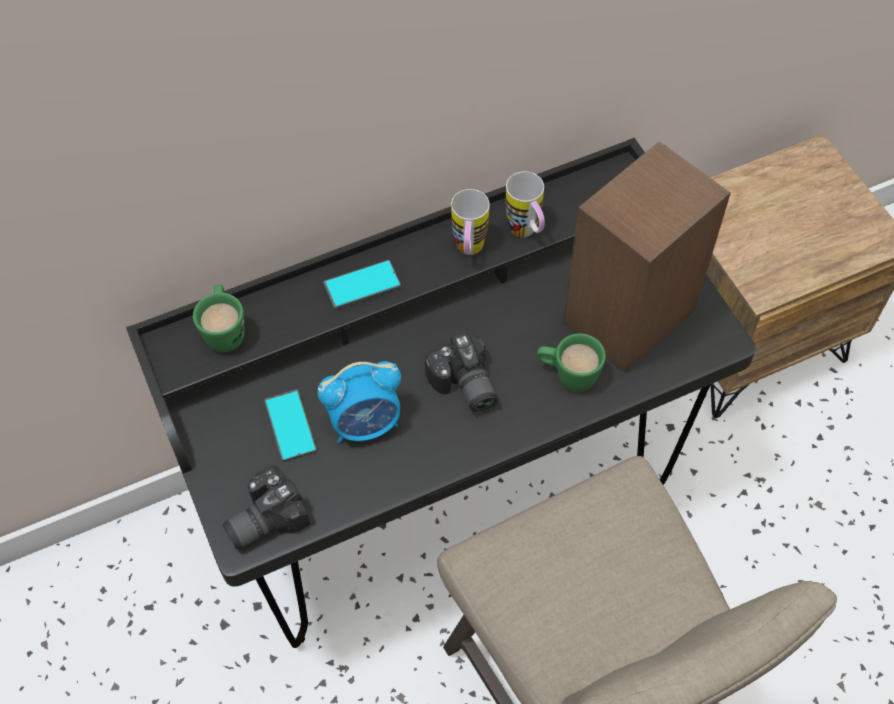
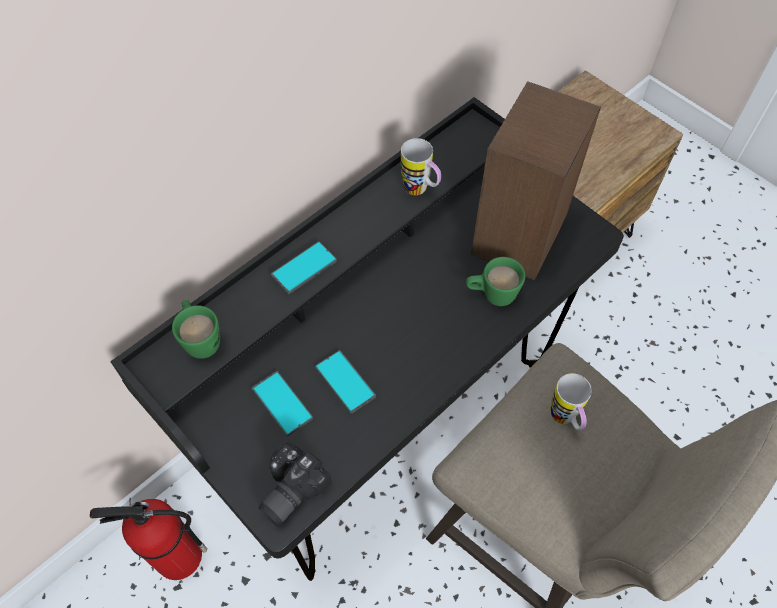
camera: 20 degrees left, 0 degrees up
(159, 574) = (177, 557): none -> fire extinguisher
(366, 423) = (345, 382): alarm clock -> phone
(463, 387) = (413, 328): camera -> none
(469, 252) = (381, 217): mug -> mug (565, 420)

